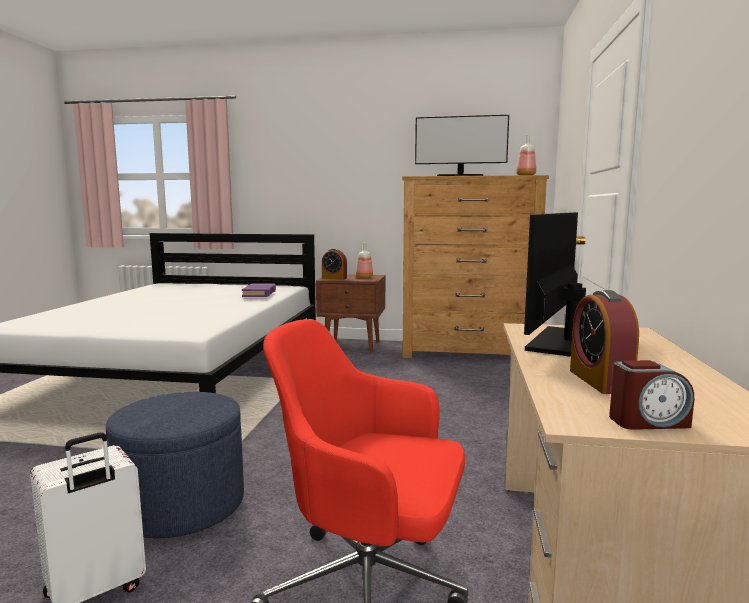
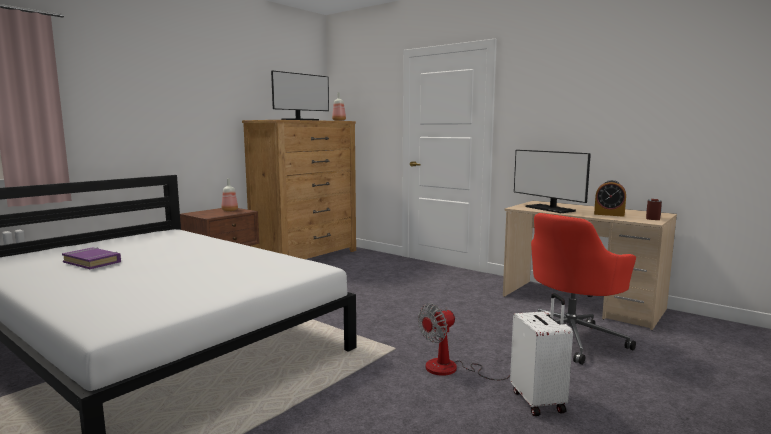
camera: 60 degrees left, 0 degrees up
(181, 505) = (453, 369): blue ottoman -> fan
(259, 293) = (192, 239): purple book -> purple book (92, 262)
(334, 278) = (210, 215): alarm clock -> none

